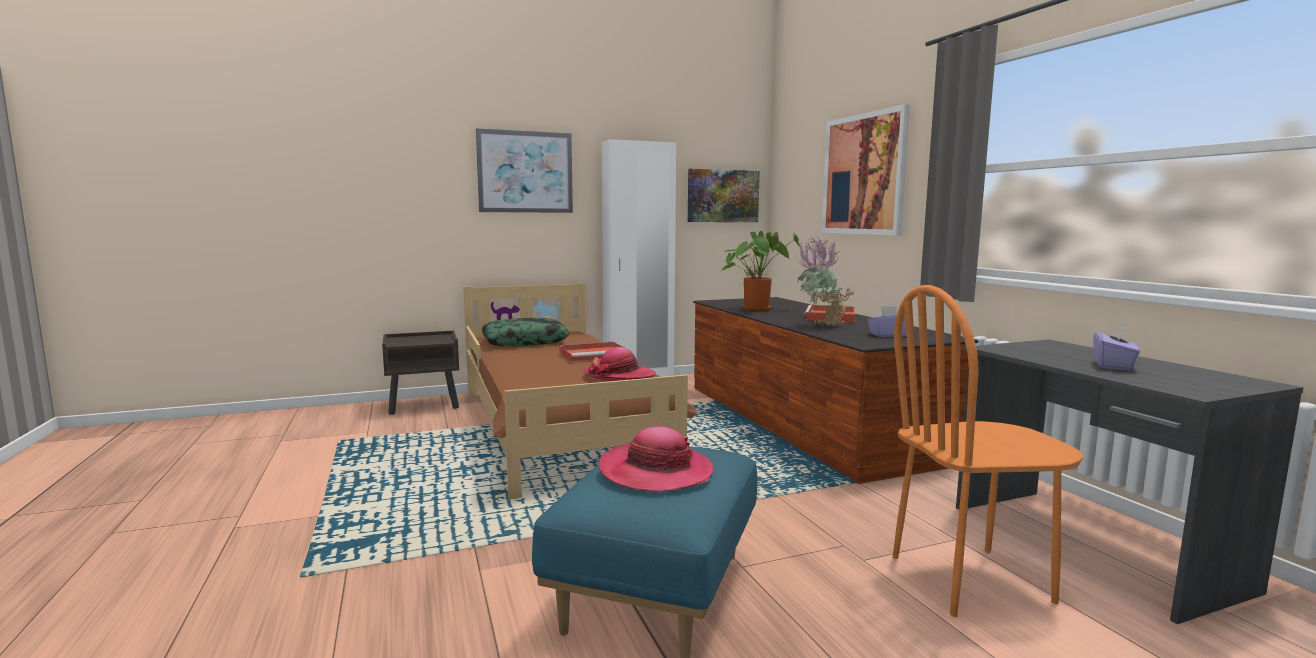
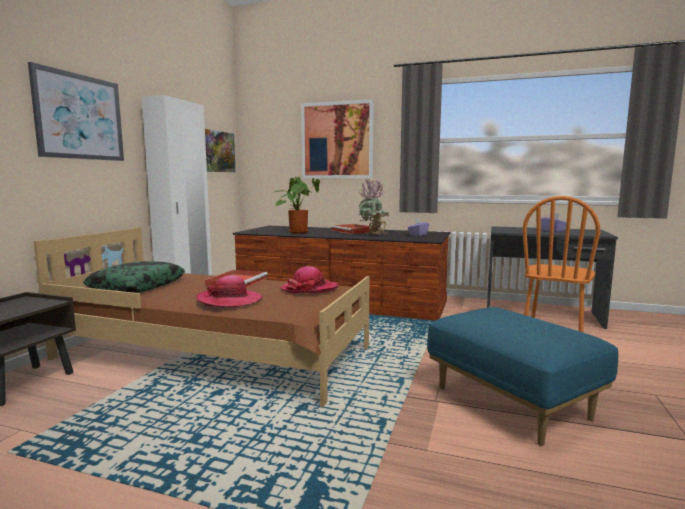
camera: 50 degrees left, 0 degrees up
(656, 471) = (516, 324): hat -> hat (229, 300)

